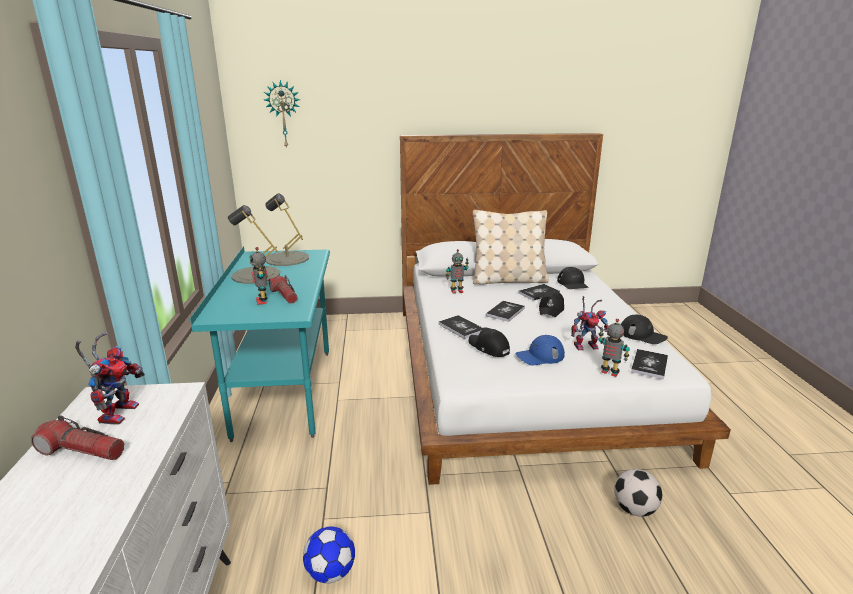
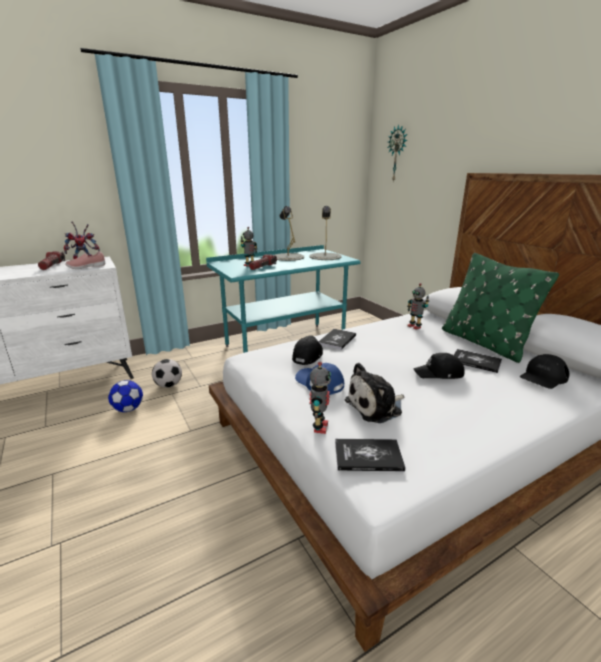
camera: 65 degrees right, 0 degrees up
(166, 409) = (86, 267): none -> pink shoe
(505, 312) = (396, 351): book -> none
(508, 280) = (484, 343): beige pillow -> green pillow
(587, 345) = (376, 407): toy robot -> plush toy
(634, 509) = (239, 563): football -> football (168, 385)
(642, 335) = (454, 444): black cap -> none

